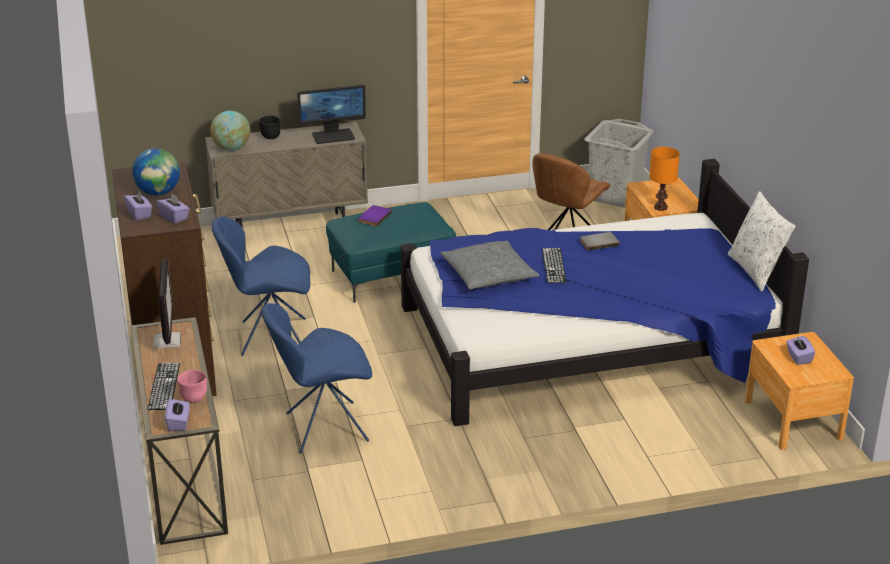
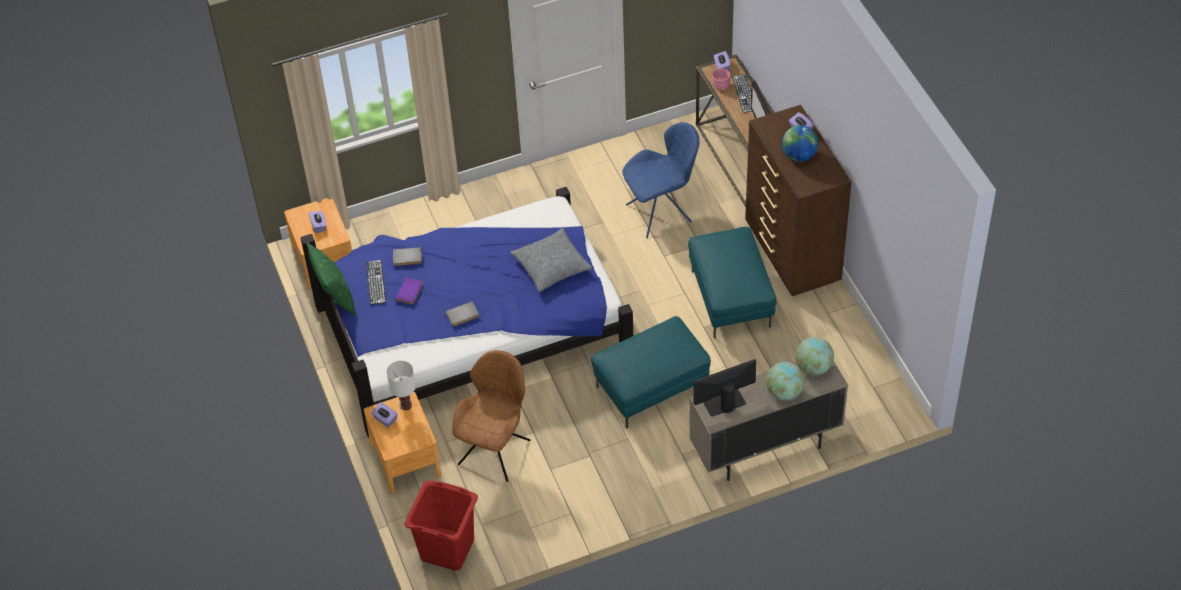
camera: 175 degrees right, 20 degrees up
(174, 217) = (773, 129): purple tissue box -> purple tissue box (385, 419)
(270, 137) = (784, 392): black bowl -> globe
(270, 337) = (731, 298): blue chair -> turquoise ottoman
(373, 217) = (665, 351): purple book -> purple book (410, 292)
(554, 265) = (499, 280): keyboard -> keyboard (376, 282)
(615, 196) = (447, 549): grey laundry basket -> red laundry basket
(661, 207) = (405, 405): orange table lamp -> white table lamp
(670, 292) = (407, 258): none -> grey book
(756, 271) = (335, 297): white pillow -> green pillow

